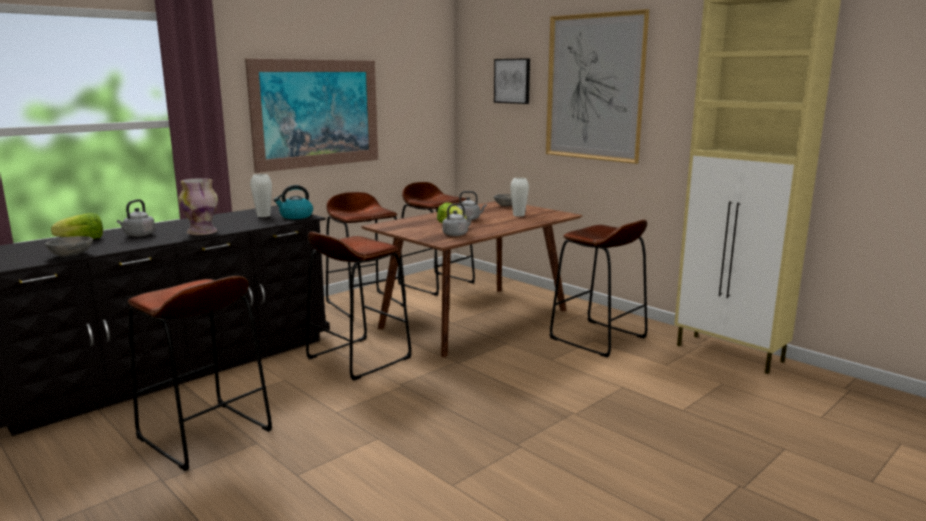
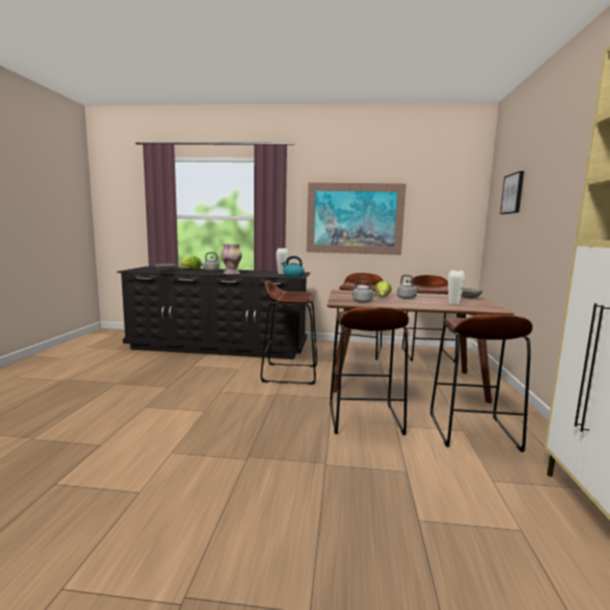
camera: 50 degrees right, 5 degrees down
(204, 434) = (164, 375): brown stool -> brown stool (364, 418)
(594, 87) = (558, 189): picture -> none

